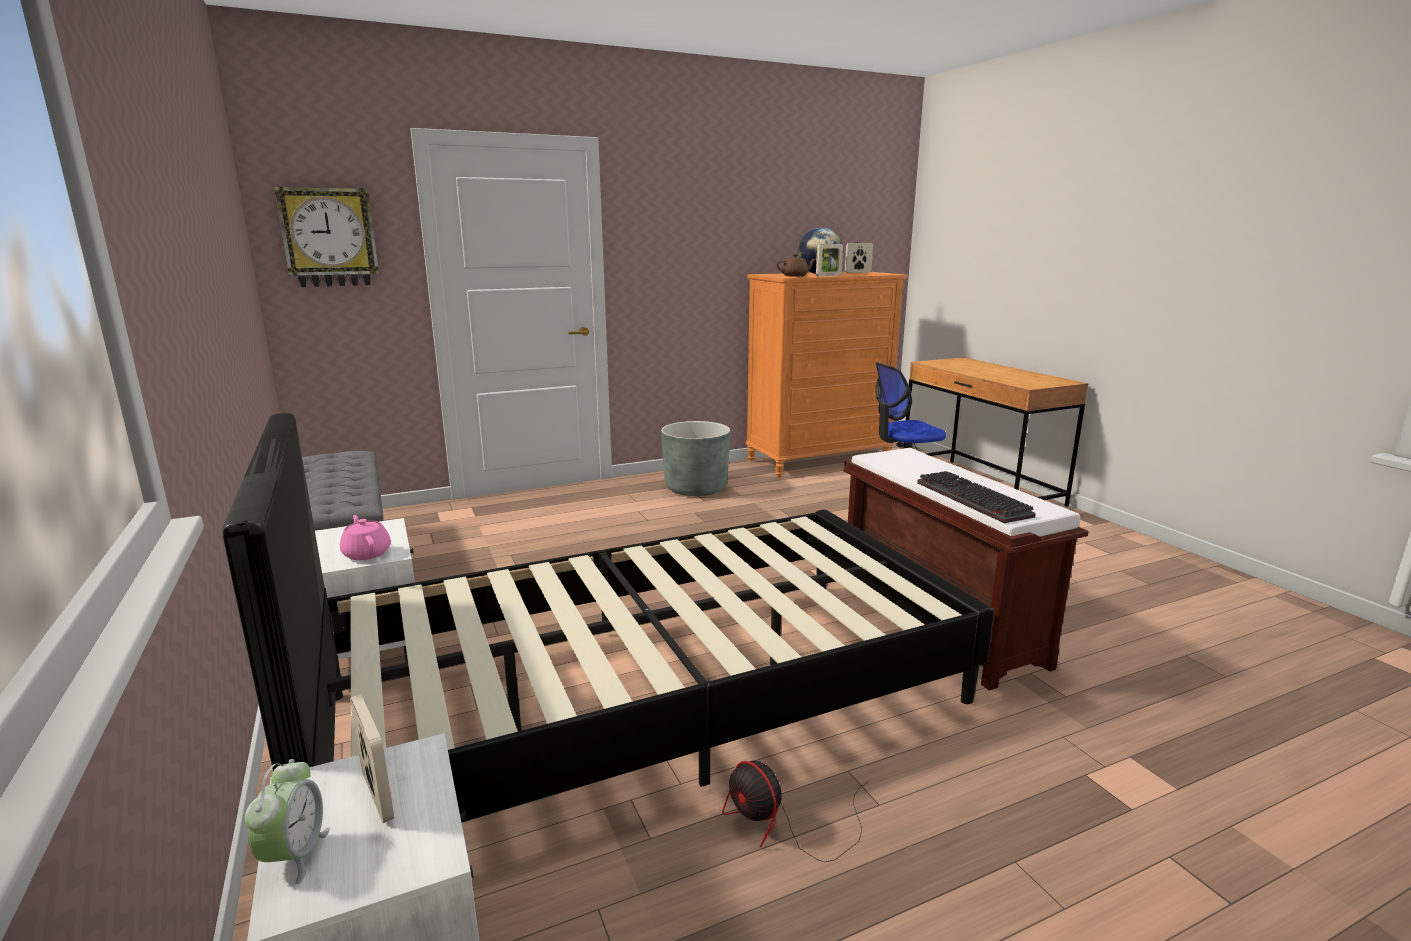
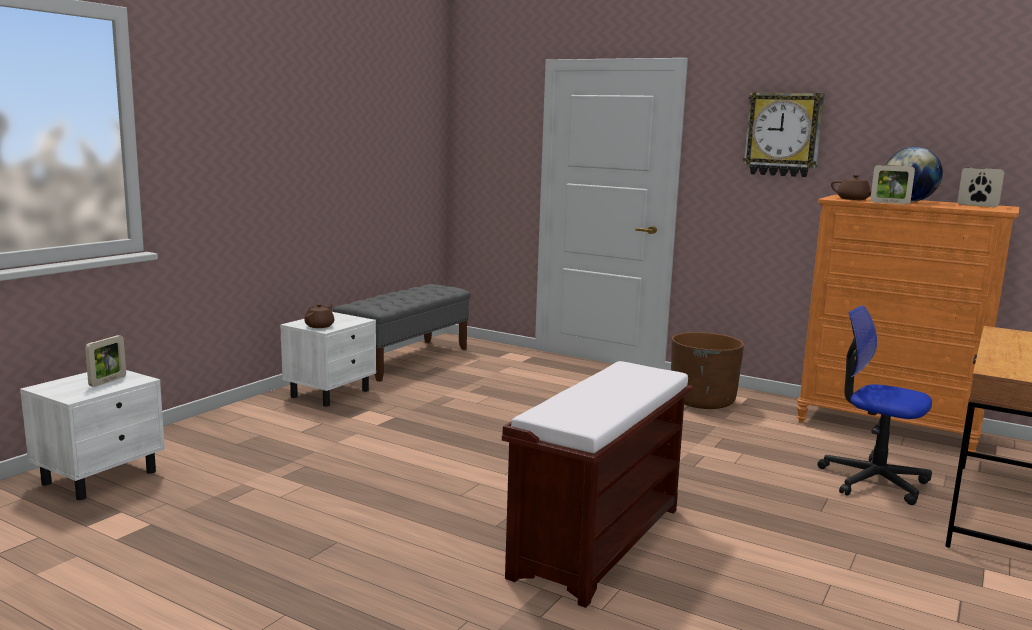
camera: 55 degrees right, 5 degrees down
(294, 855) = (66, 381): alarm clock -> none
(329, 238) = (488, 138): wall clock -> wall clock (783, 134)
(367, 553) = (320, 326): pink teapot -> brown teapot
(647, 699) = (355, 467): black bed -> none
(696, 488) = (702, 401): grey planter -> brown planter
(784, 825) = (264, 533): fan -> none
(968, 499) = (561, 400): keyboard -> none

